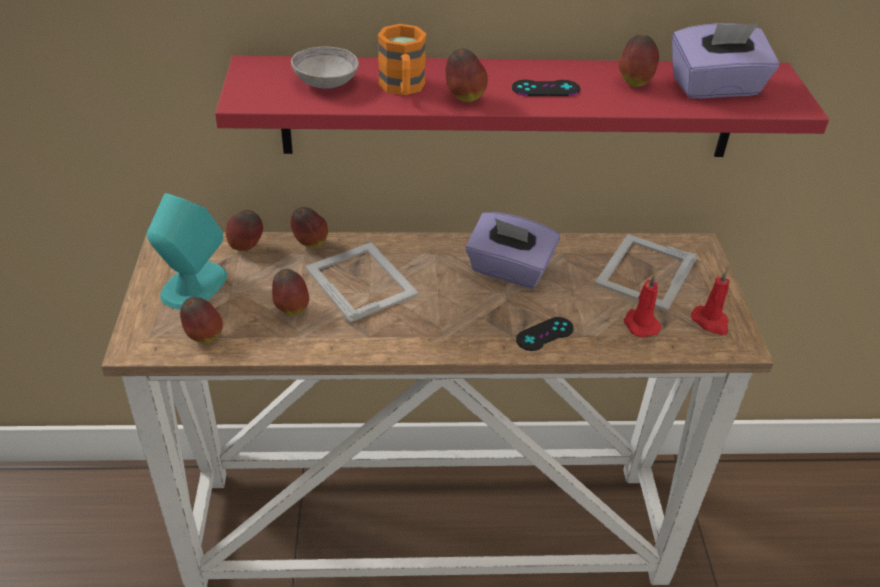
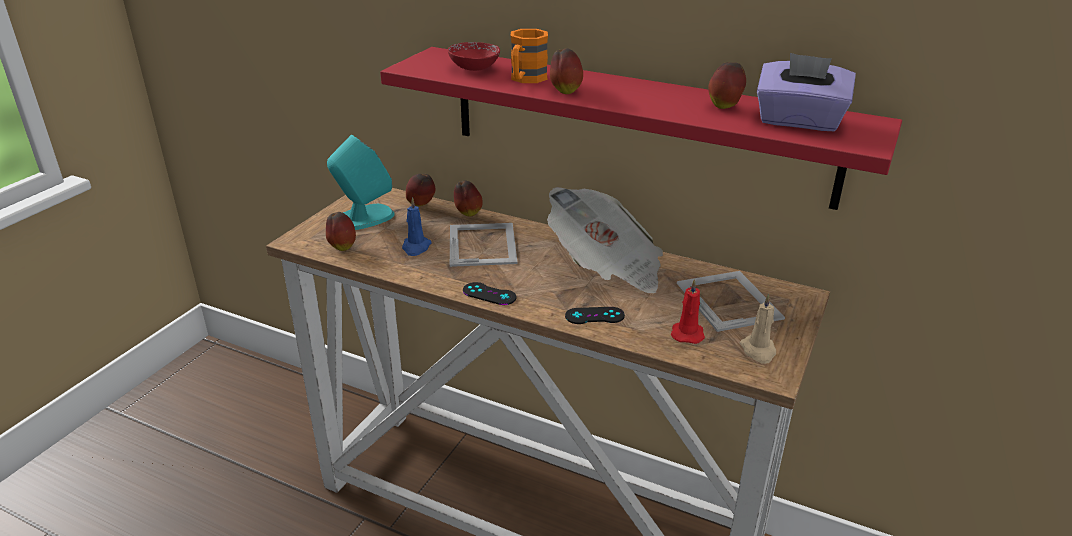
camera: 30 degrees right, 10 degrees down
(291, 309) = (416, 247): apple -> blue candle
(326, 83) = (474, 68): grey bowl -> red bowl
(509, 270) = (606, 267): purple tissue box -> newspaper
(545, 89) = (640, 97): black game controller -> black game controller (489, 294)
(644, 272) = (729, 299): picture frame -> picture frame turned 105 degrees clockwise
(711, 322) = (758, 351): red candle -> beige candle

